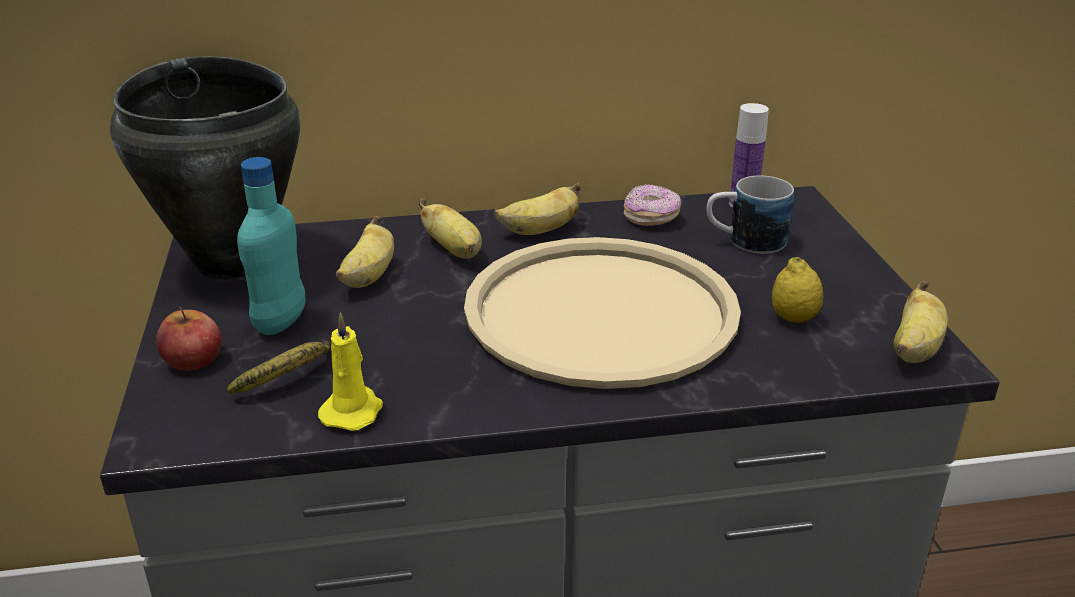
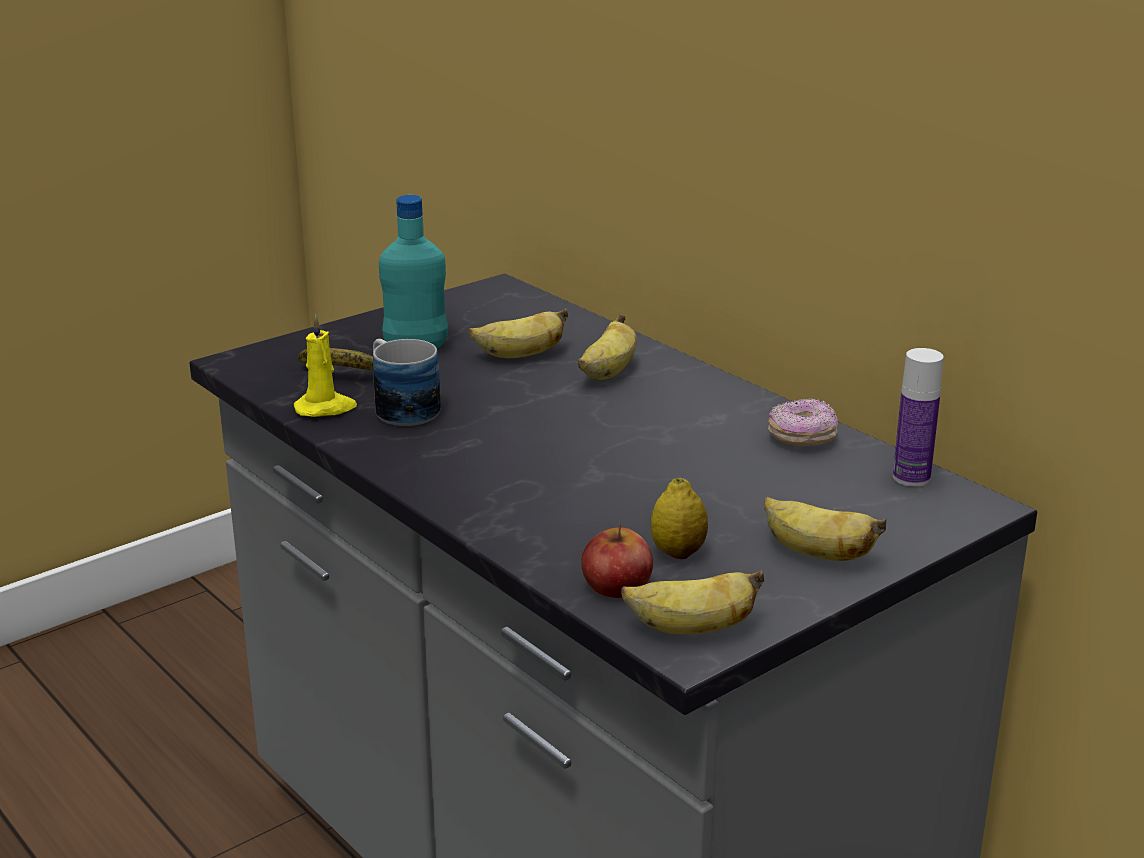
camera: 60 degrees right, 5 degrees down
(192, 358) = (338, 339): apple -> apple (616, 585)
(233, 262) = (483, 305): black cooking pot -> none
(540, 231) = (697, 396): banana -> banana (815, 553)
(600, 312) = (576, 459): beige tray -> none
(744, 241) = (817, 496): mug -> mug (400, 407)

